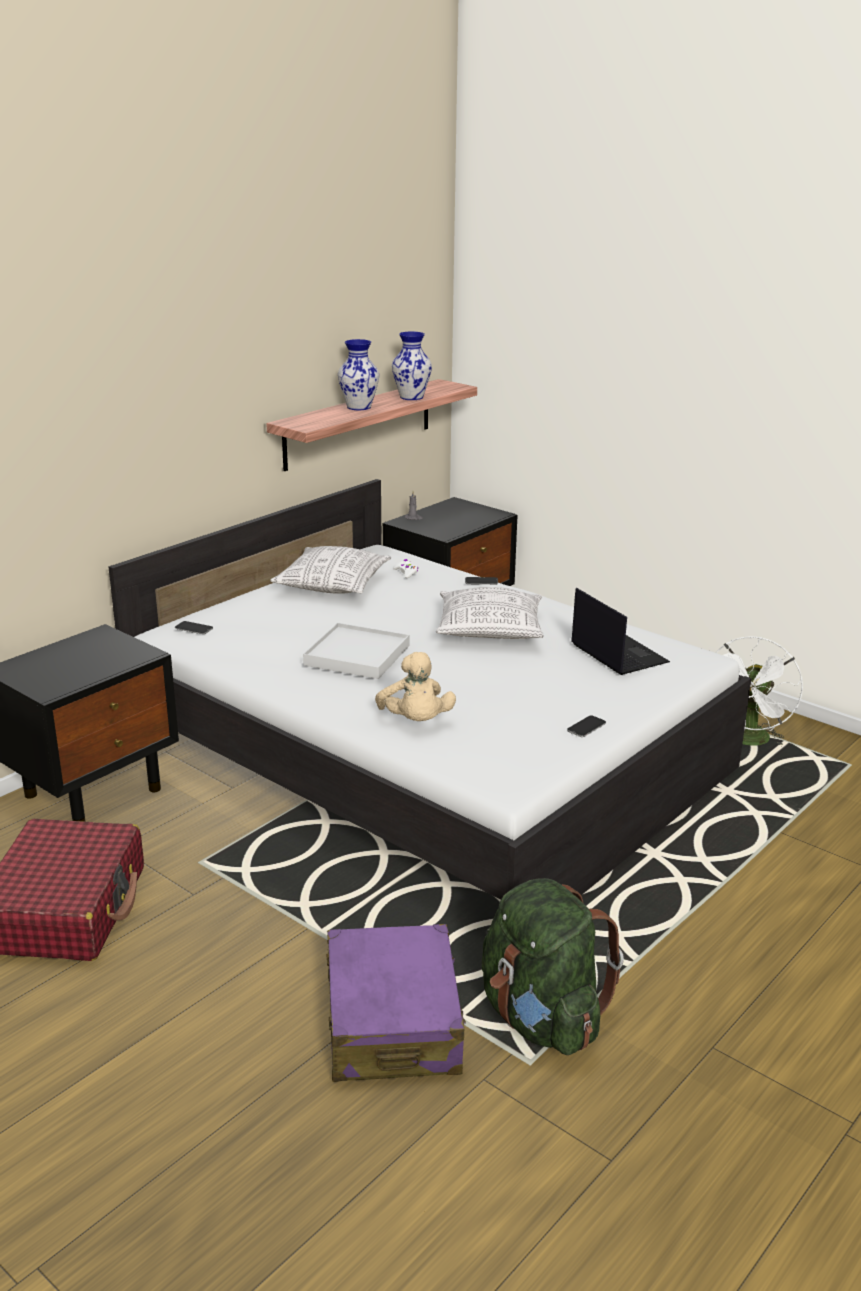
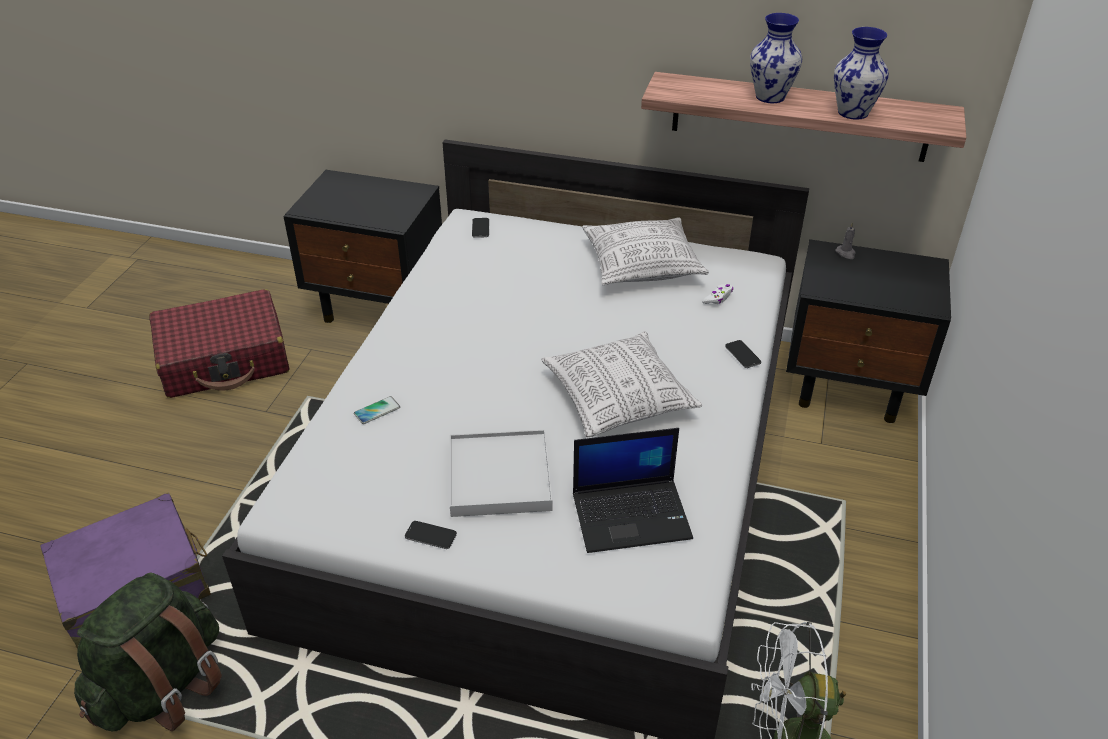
camera: 65 degrees right, 15 degrees up
(357, 655) = (488, 331): white tray -> white tray (499, 477)
(415, 721) = (377, 411): beige plush toy -> phone
(617, 653) = (632, 514): laptop -> laptop turned 45 degrees clockwise

